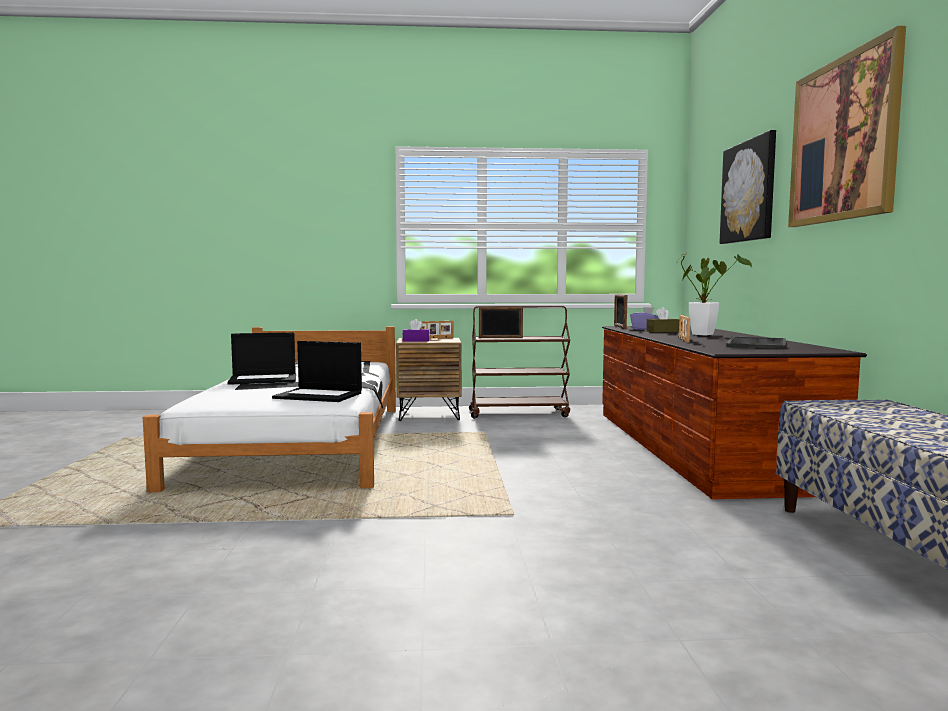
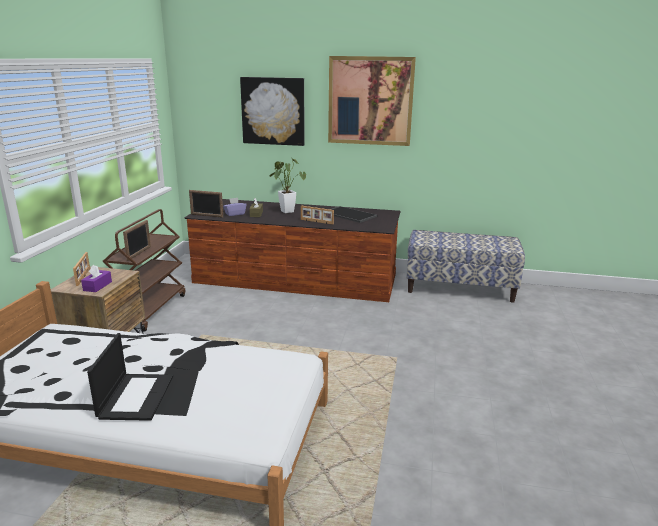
camera: 75 degrees left, 15 degrees up
(319, 395) = (262, 366): laptop -> none

